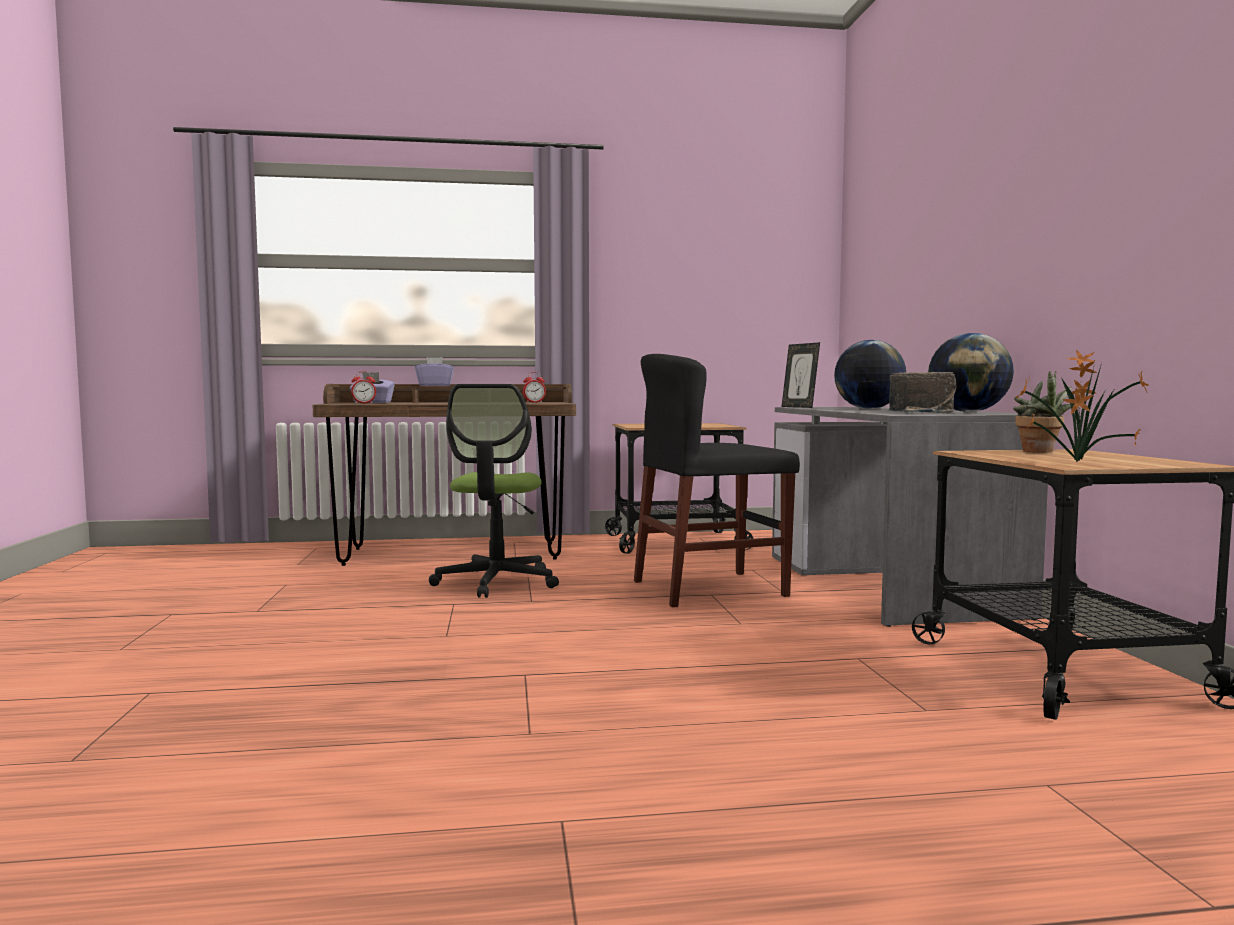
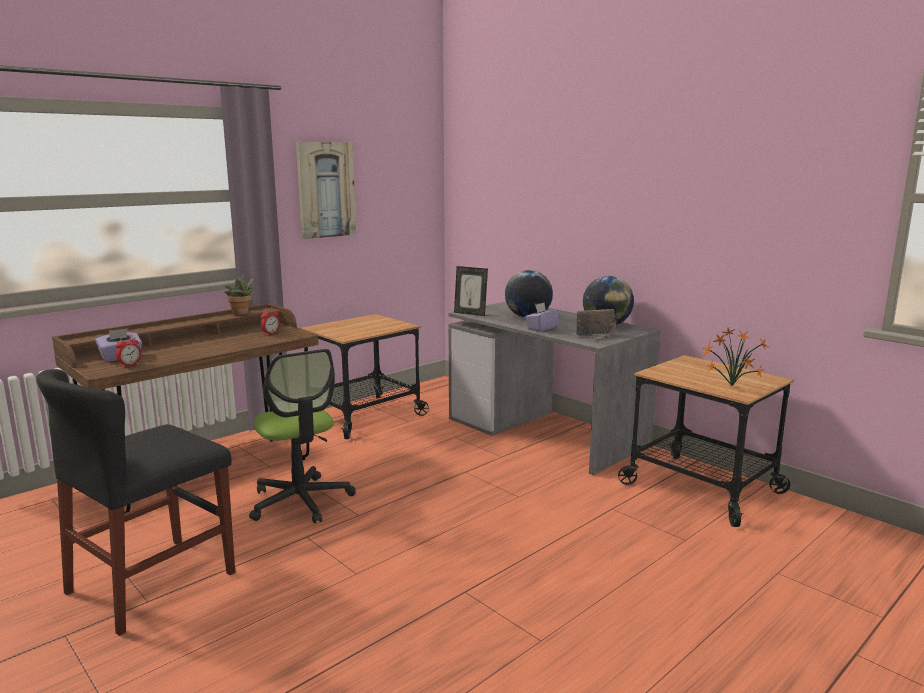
camera: 35 degrees left, 10 degrees up
(434, 386) = (162, 325): purple tissue box -> purple tissue box (541, 328)
(662, 266) = (325, 190): none -> picture
(709, 588) = (456, 465): black chair -> black chair (152, 582)
(1040, 452) = (684, 367): potted plant -> potted plant (241, 313)

